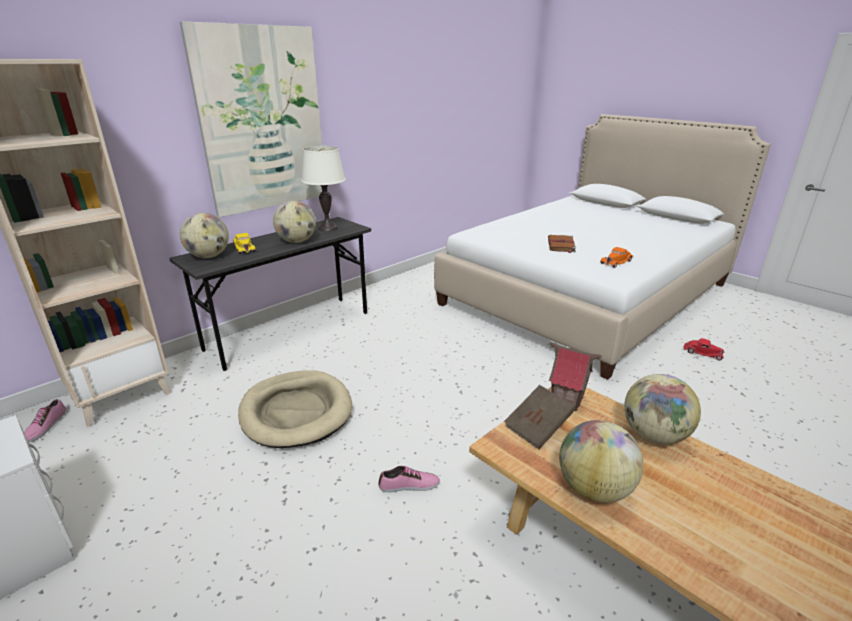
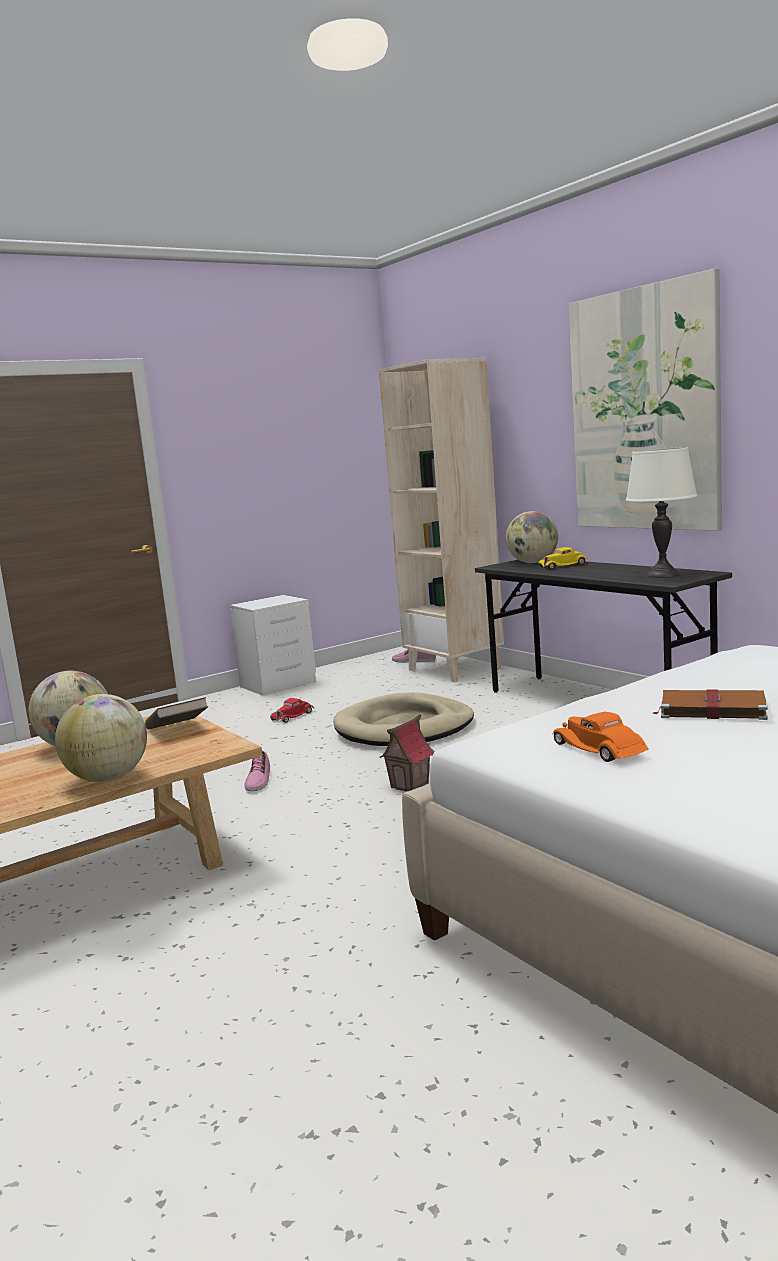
camera: 100 degrees right, 15 degrees down
(297, 241) = (593, 573): globe -> none
(567, 400) = (211, 744): toy house -> toy house (410, 785)
(702, 353) = (538, 1141): red toy car -> red toy car (293, 716)

